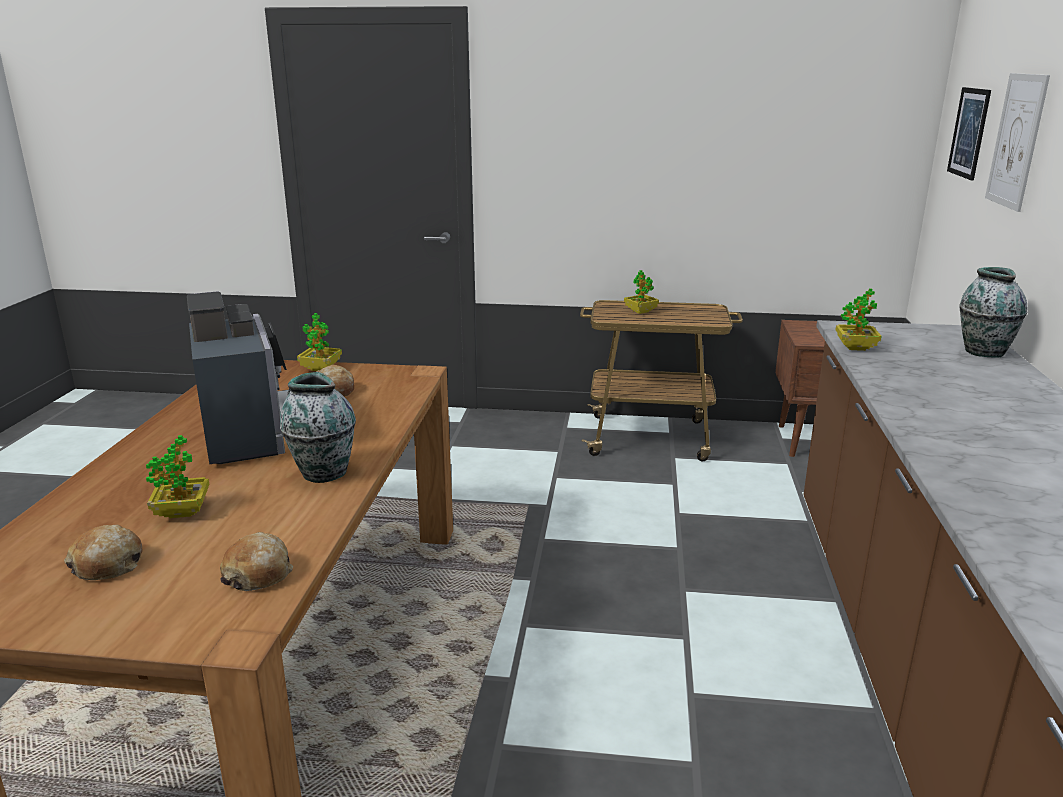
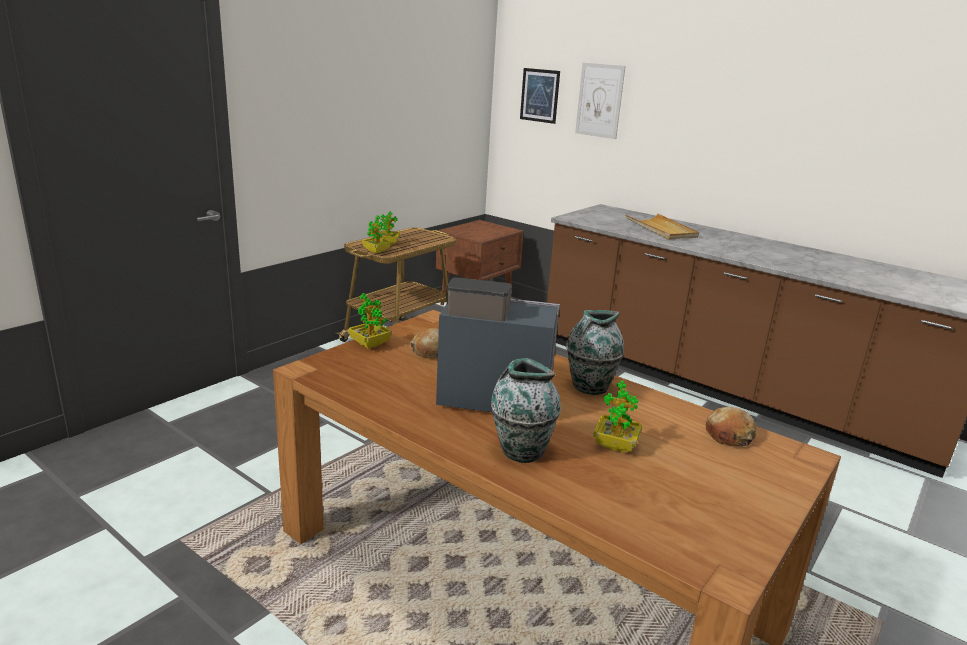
camera: 60 degrees left, 0 degrees up
(107, 565) = (686, 486): bread -> none
(855, 347) = (604, 226): potted plant -> potted plant (376, 251)
(942, 378) = (661, 229): none -> beige tray
(983, 351) = (635, 215): vase -> vase (521, 451)

